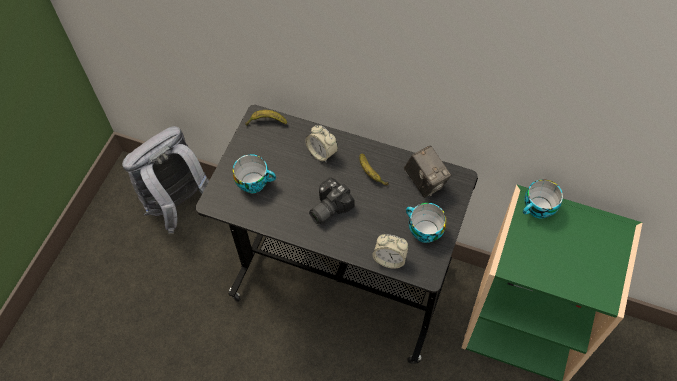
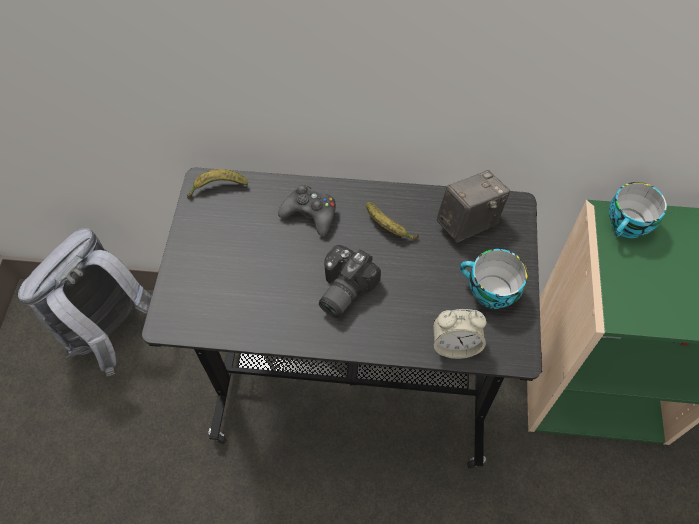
camera: 15 degrees left, 0 degrees up
(255, 182) = (224, 277): cup -> none
(322, 153) = (310, 214): alarm clock -> black game controller
(425, 182) = (468, 222): camera -> camera turned 75 degrees counterclockwise

